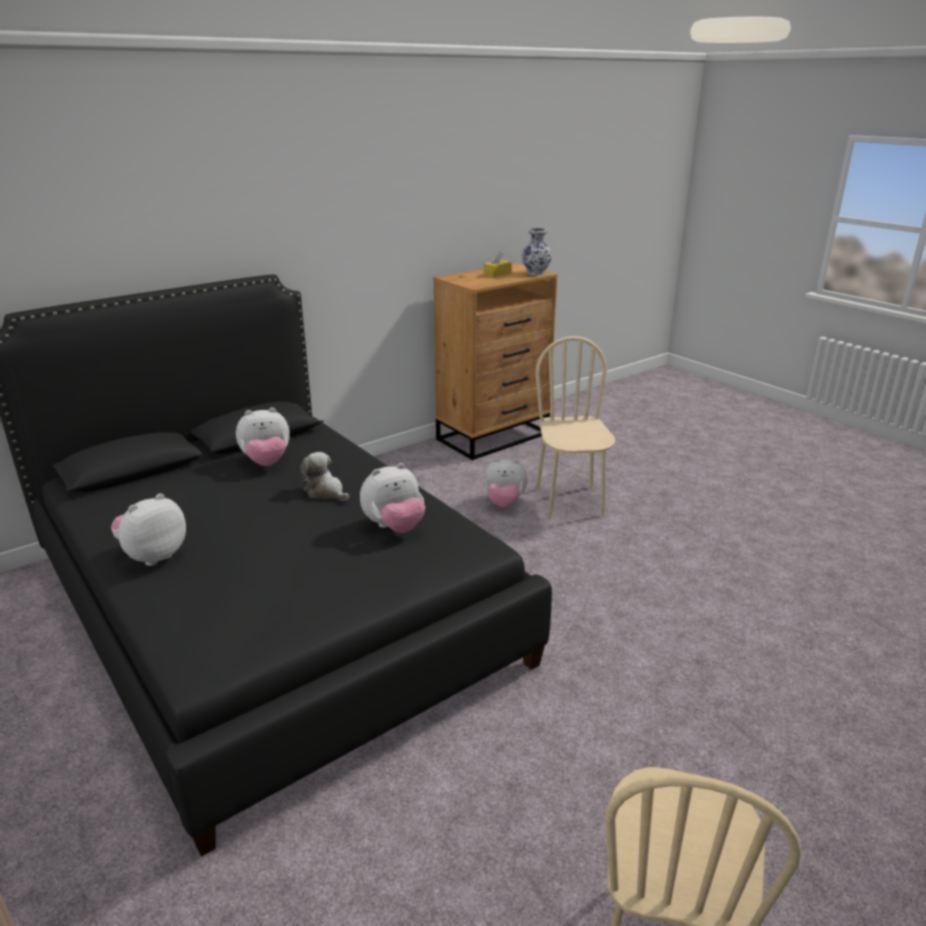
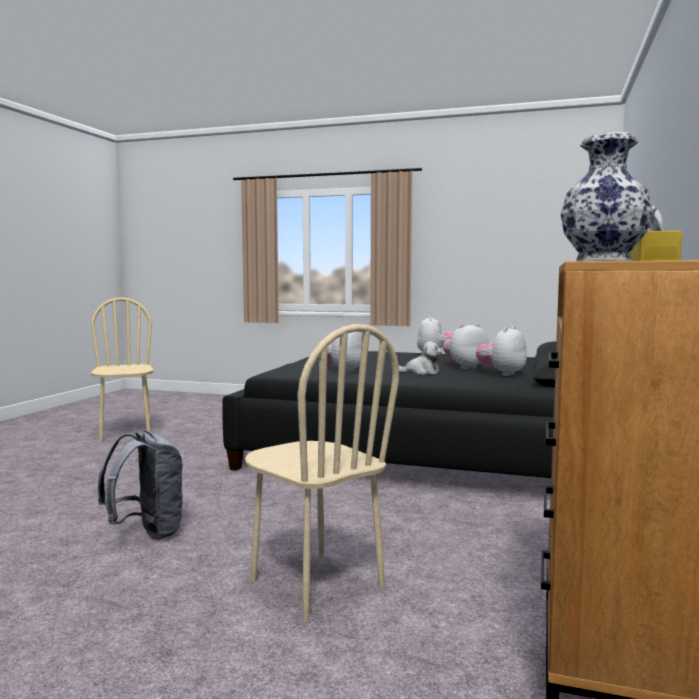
camera: 145 degrees right, 20 degrees down
(504, 503) = (397, 555): plush toy -> plush toy (464, 367)
(660, 580) = (147, 533): none -> grey backpack

